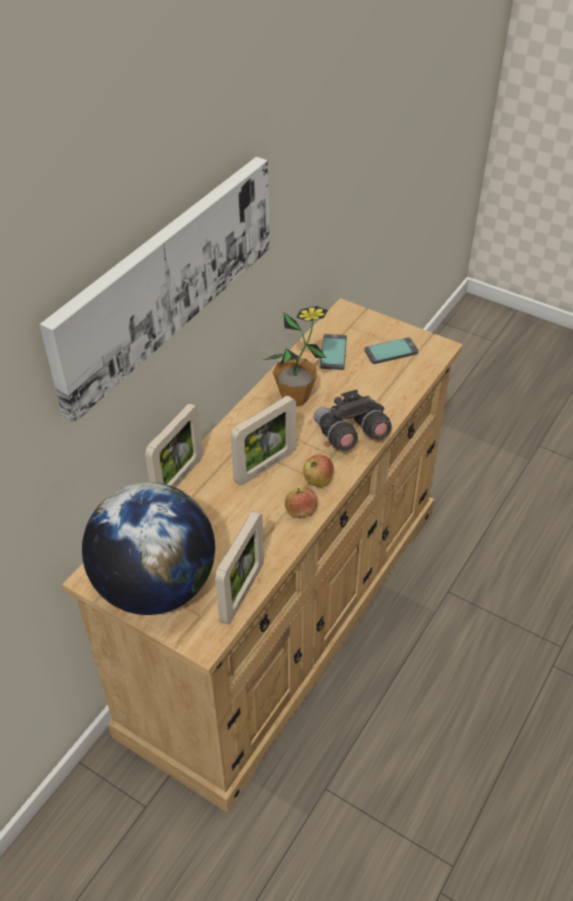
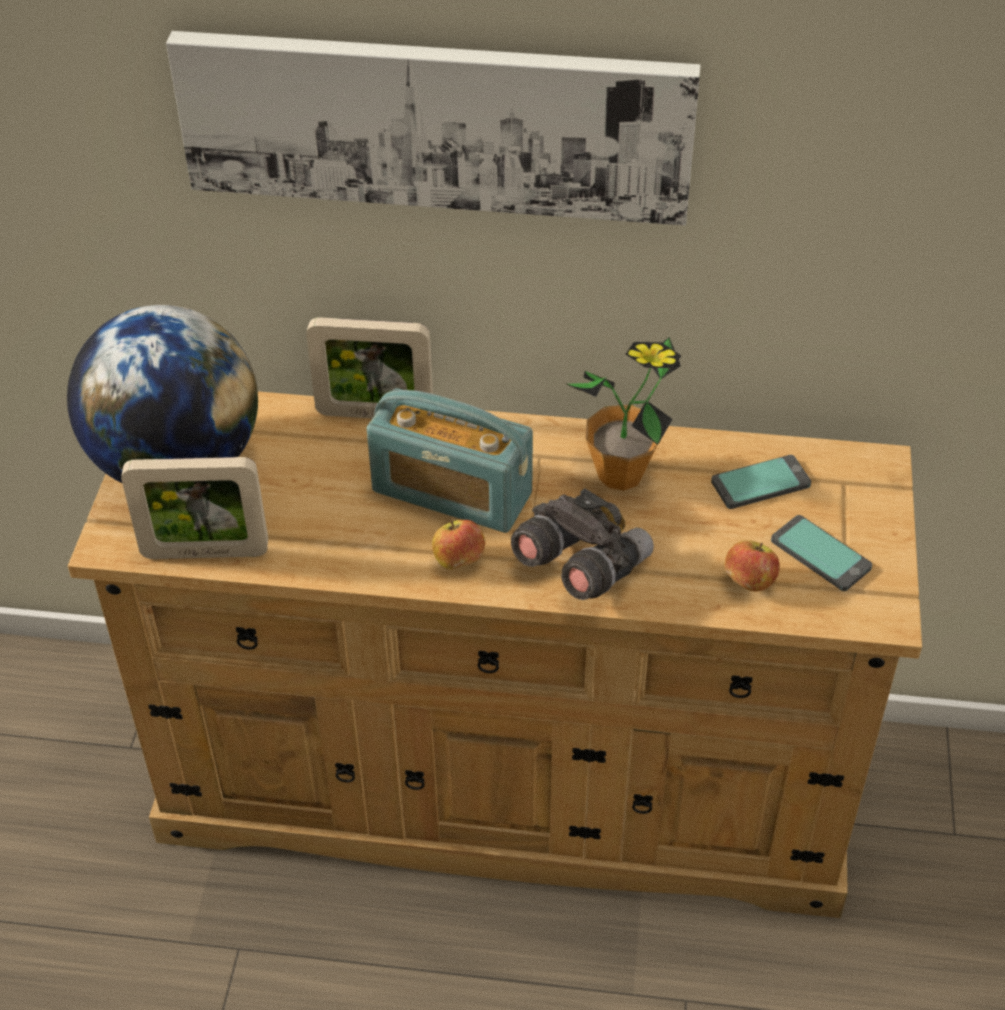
camera: 65 degrees right, 0 degrees up
(265, 467) = (451, 492): picture frame -> radio
(301, 512) = (383, 563): apple -> apple (749, 582)

